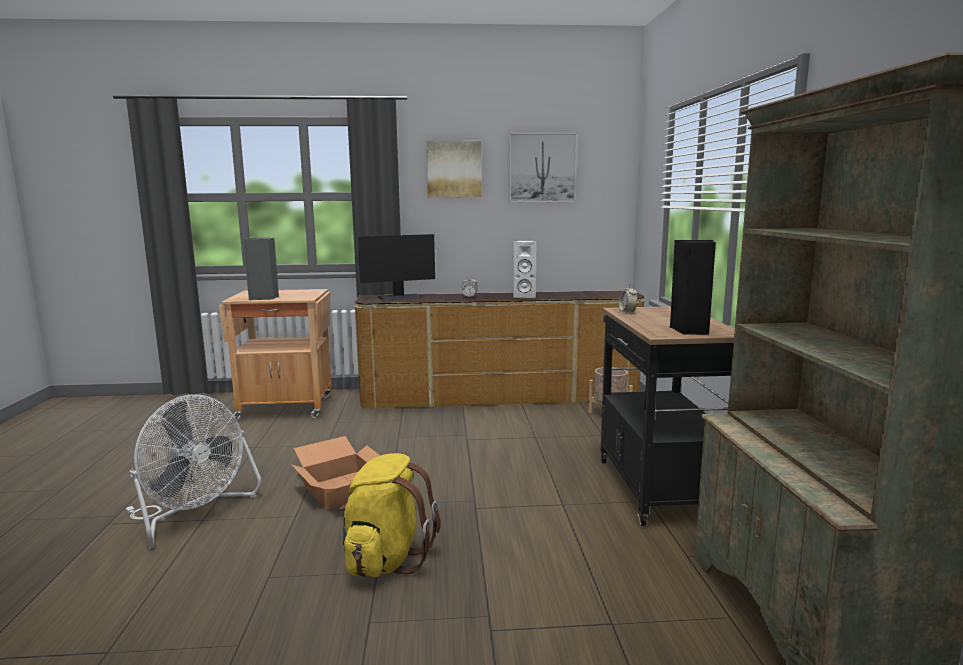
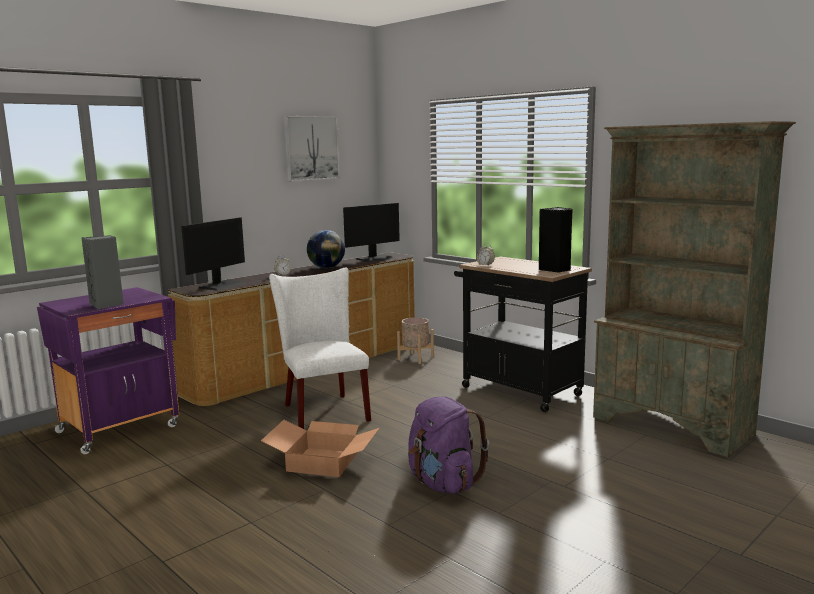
camera: 40 degrees left, 0 degrees up
(188, 516) = (230, 525): white fan -> none
(287, 408) = (121, 428): brown cart -> purple cart
(386, 559) = (443, 483): yellow backpack -> purple backpack
(432, 441) = (323, 410): none -> white chair
(454, 169) = (239, 151): picture -> none
(525, 296) = (326, 267): white speaker -> globe
(597, 294) = (376, 258): none -> monitor

